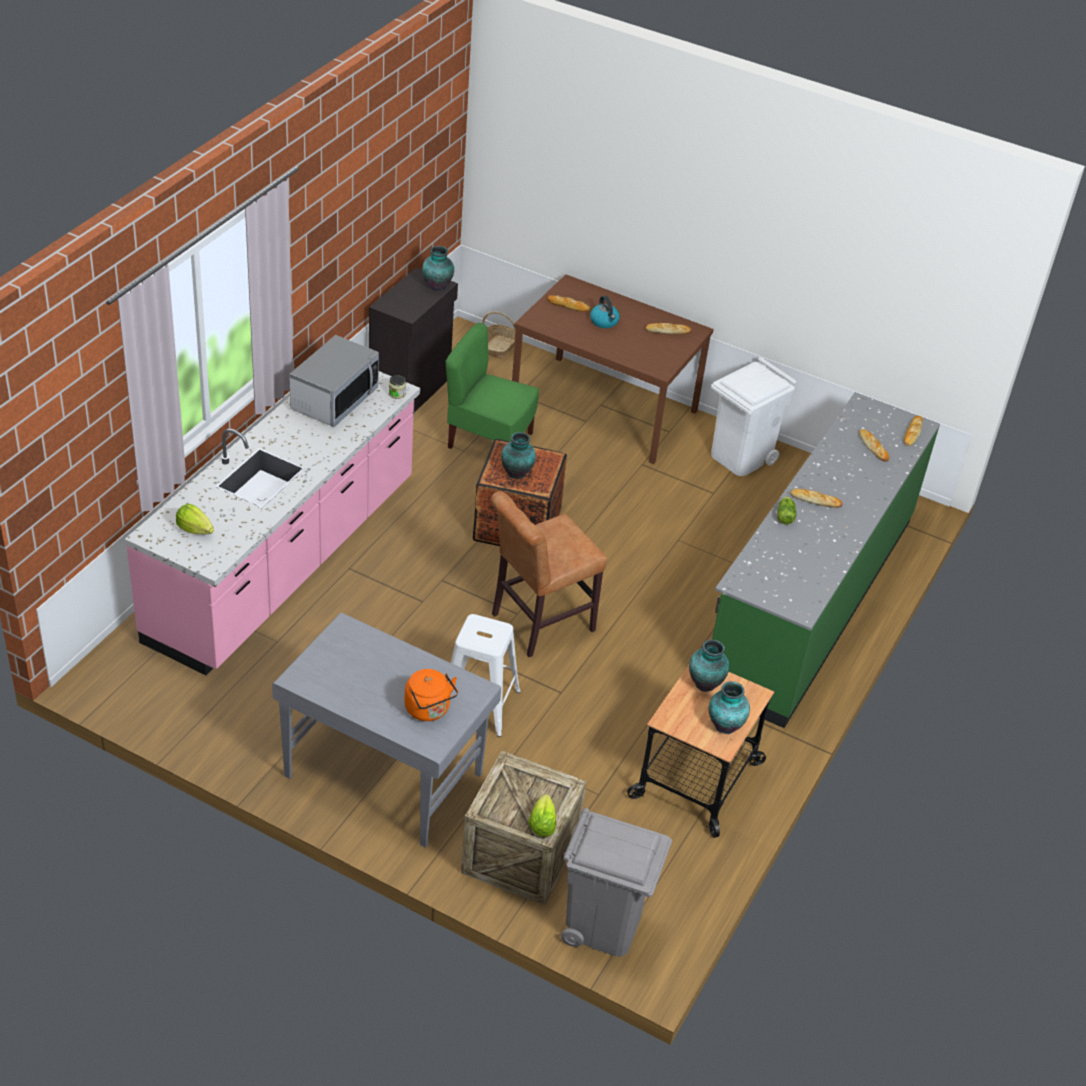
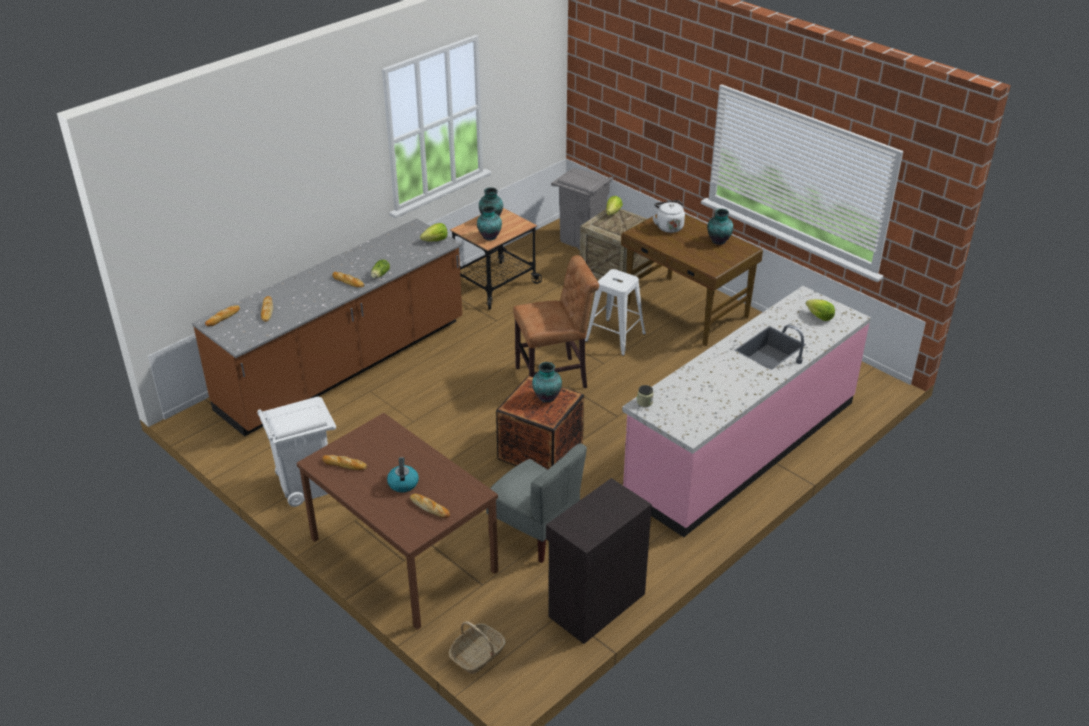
camera: 160 degrees left, 5 degrees down
(334, 399) = (702, 403): microwave -> none
(383, 774) = (686, 311): grey desk -> brown desk
(429, 710) = (668, 226): orange kettle -> white kettle
(437, 286) = (569, 522): vase -> vase (718, 241)
(489, 442) = (535, 532): green chair -> grey chair
(754, 586) = (435, 240): none -> lettuce
(809, 601) = (344, 366): green counter -> brown counter

